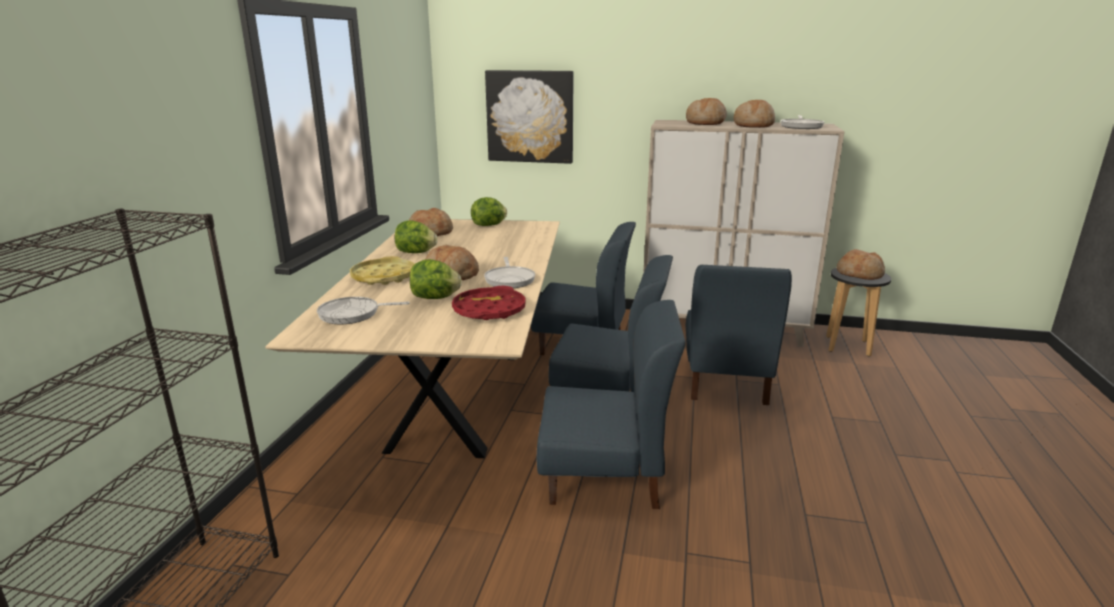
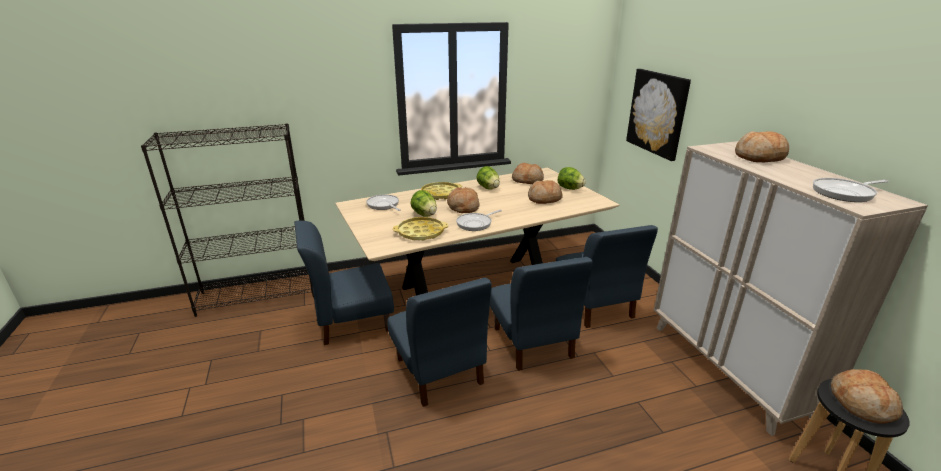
camera: 60 degrees right, 5 degrees up
(489, 310) = (420, 233): red tray -> yellow tray
(726, 382) = (626, 396): blue chair -> blue chair (352, 321)
(753, 125) = (793, 174): bread -> bread (544, 199)

